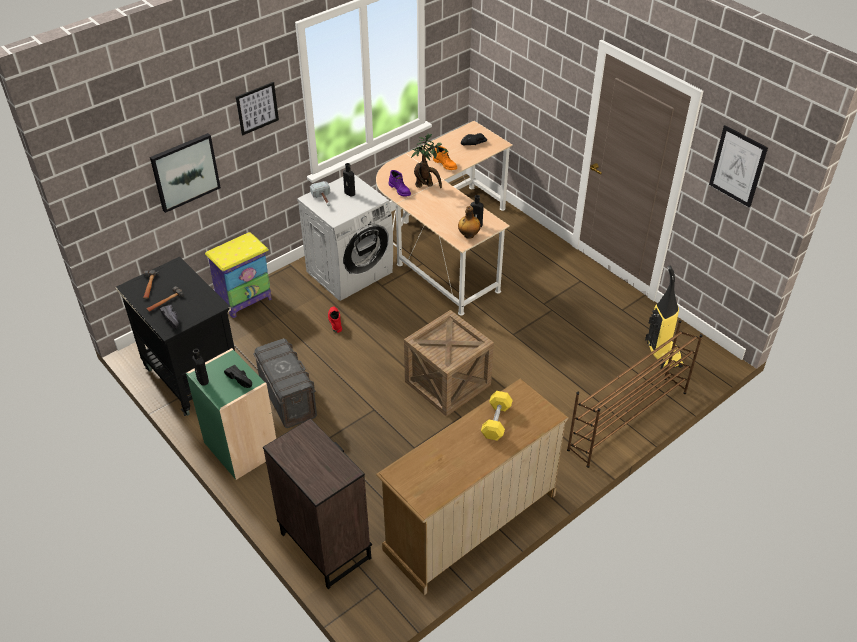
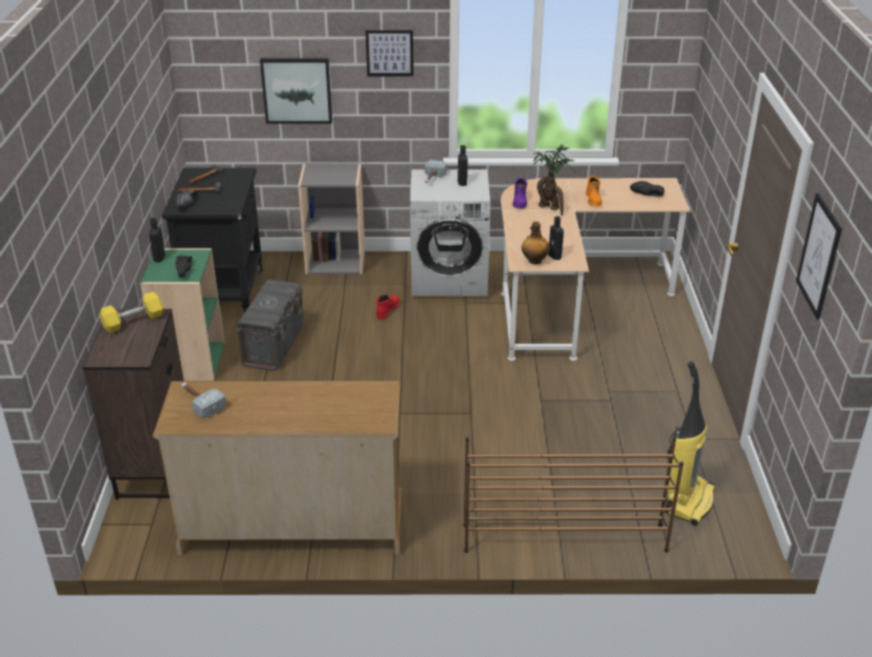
camera: 40 degrees right, 10 degrees down
(246, 300) = (336, 261): nightstand -> grey bookcase
(421, 476) = (200, 402): none -> hammer
(447, 383) = (422, 406): crate -> none
(496, 421) = (325, 400): yellow dumbbell -> yellow dumbbell (133, 321)

